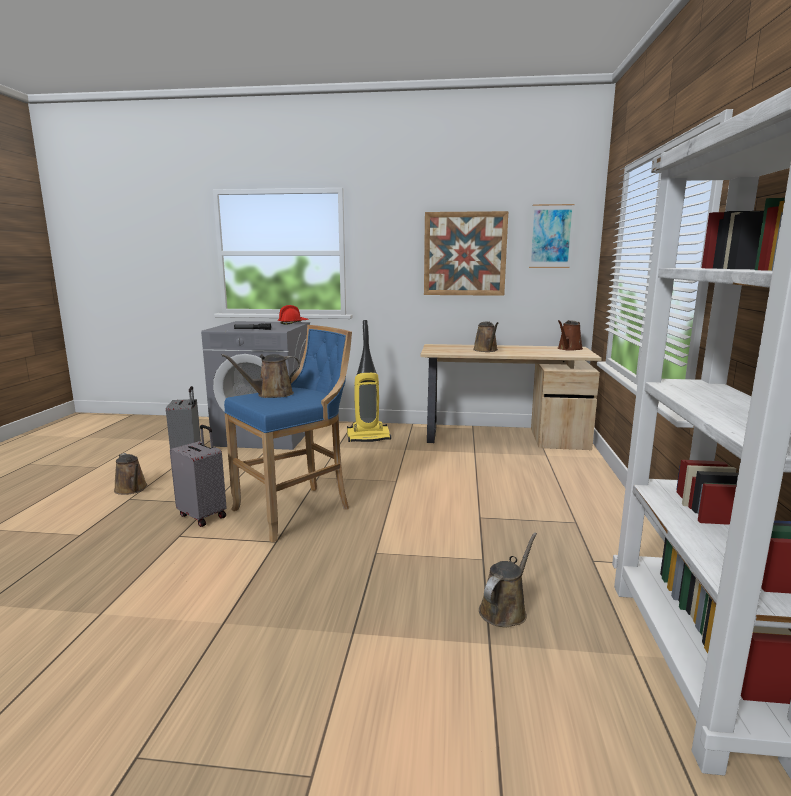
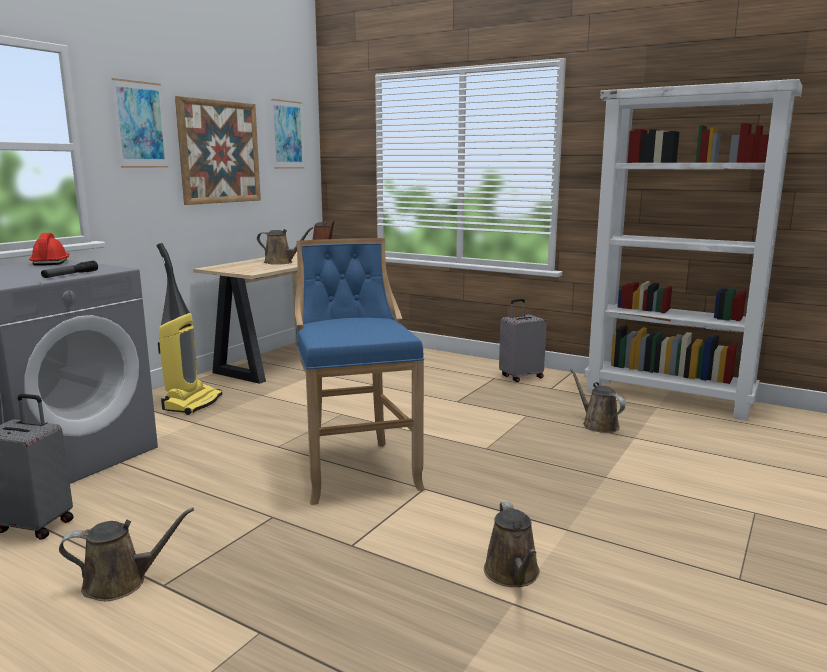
camera: 65 degrees left, 0 degrees up
(203, 515) = (307, 525): grey suitcase -> grey suitcase (520, 377)
(271, 394) = (331, 331): brown watering can -> brown watering can (513, 574)
(392, 235) = (140, 125): none -> picture

